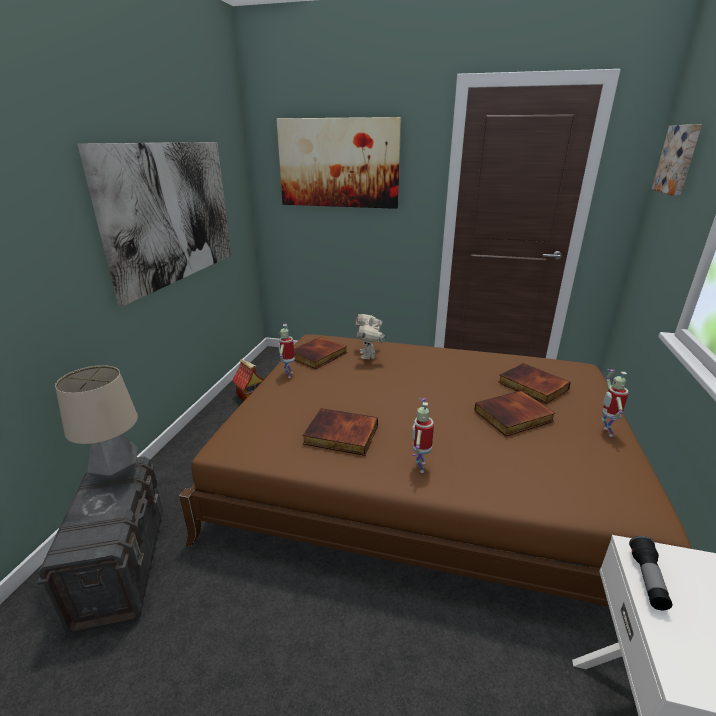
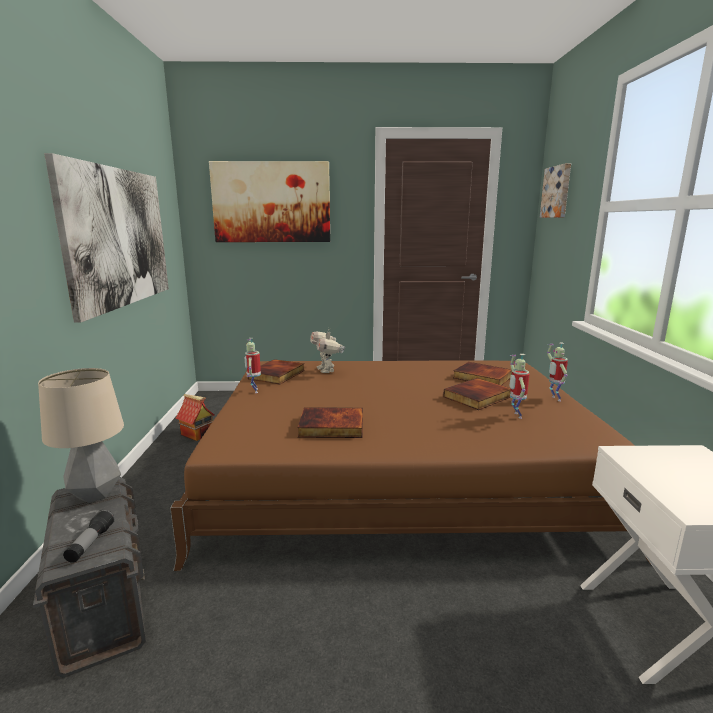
camera: 15 degrees left, 10 degrees down
(420, 466) = (416, 439): toy robot -> toy robot (515, 415)
(647, 579) = (637, 465): flashlight -> flashlight (90, 543)

